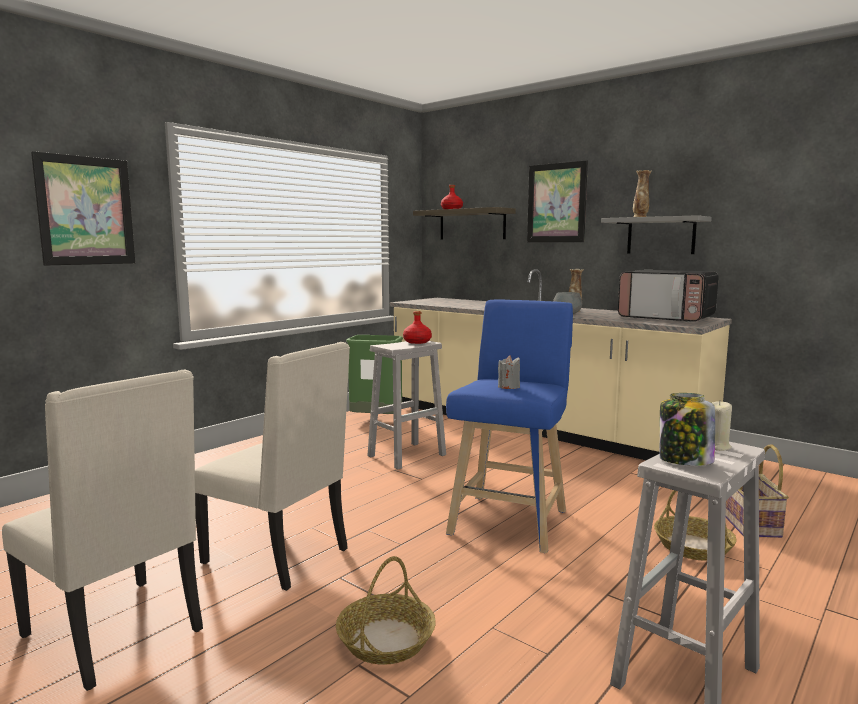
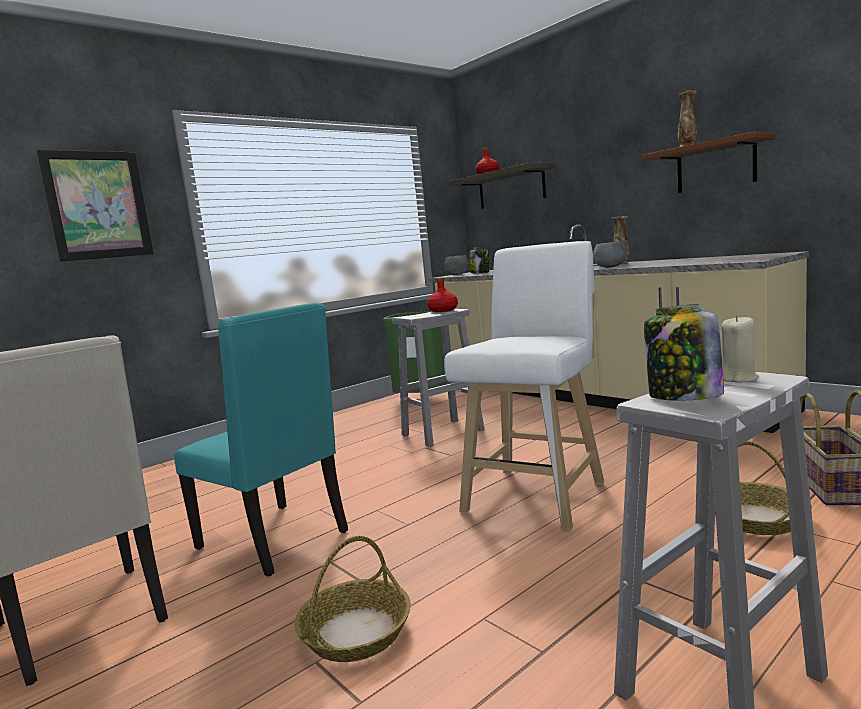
camera: 10 degrees right, 0 degrees up
(280, 556) = (276, 539): beige chair -> turquoise chair
(415, 301) = (457, 274): none -> grey bowl
(439, 302) = (480, 273): none -> jar
(508, 387) = (514, 341): grey candle -> none
(510, 519) = (537, 494): blue stool -> white stool
(556, 203) = (596, 149): picture -> none
(661, 236) = (715, 166): grey shelf -> brown shelf
(667, 318) = (727, 258): microwave -> none

